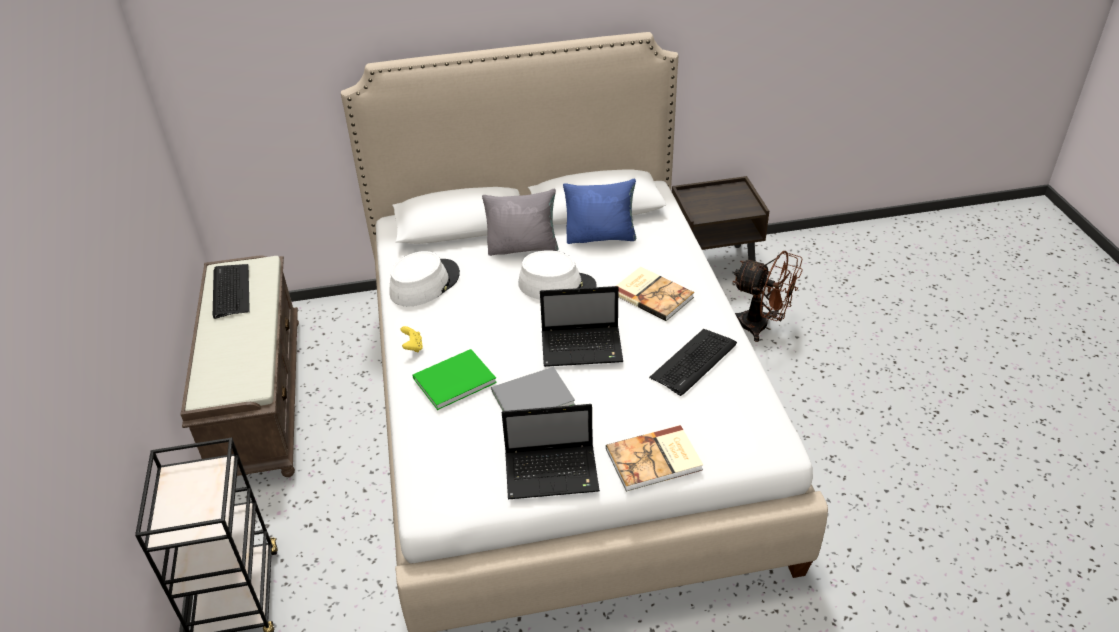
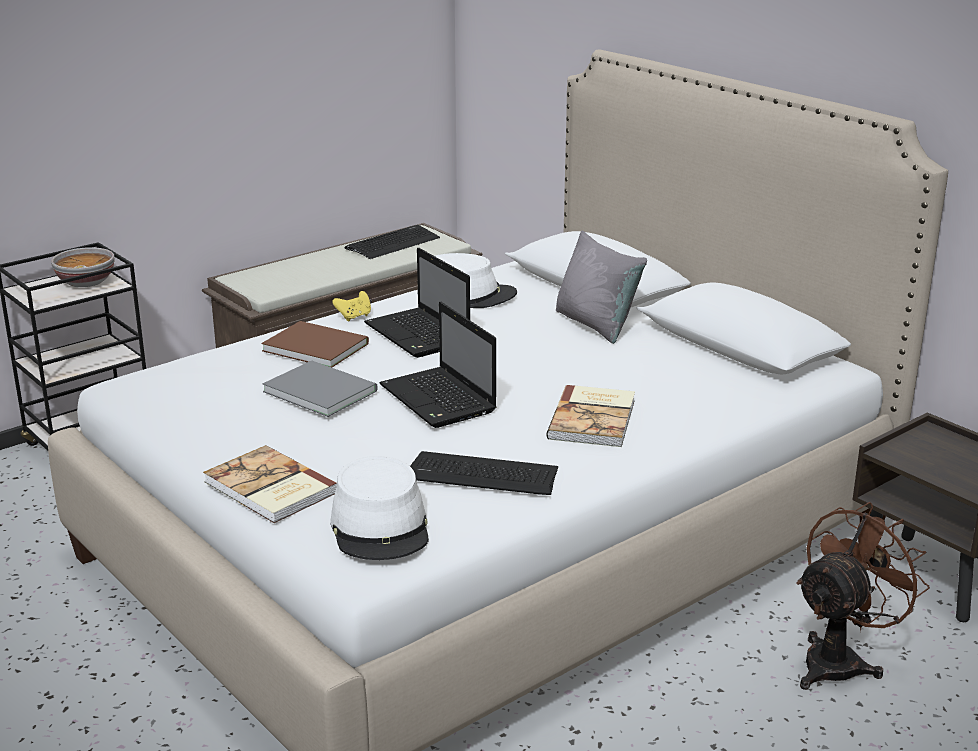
camera: 60 degrees right, 15 degrees down
(194, 484) = (86, 282): none -> bowl
(451, 380) = (314, 346): green book -> brown book
(553, 472) = (207, 433): laptop -> laptop (419, 335)
(557, 285) = (543, 359): white hat -> white hat (381, 527)
(601, 236) = (679, 361): blue pillow -> none
(761, 327) = (840, 660): brown fan -> brown fan turned 135 degrees counterclockwise

